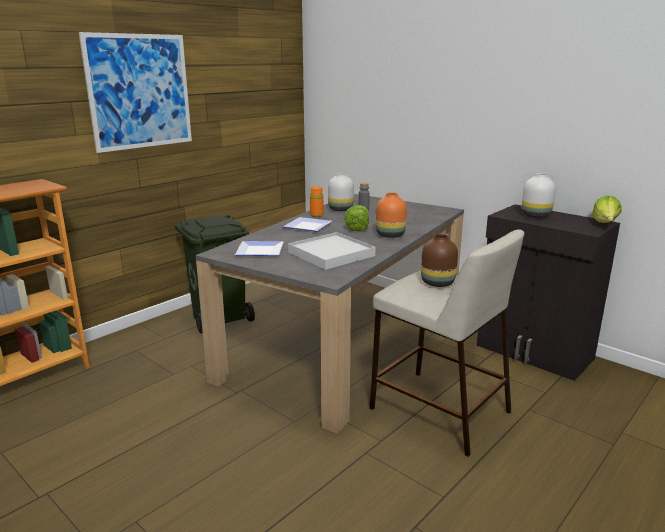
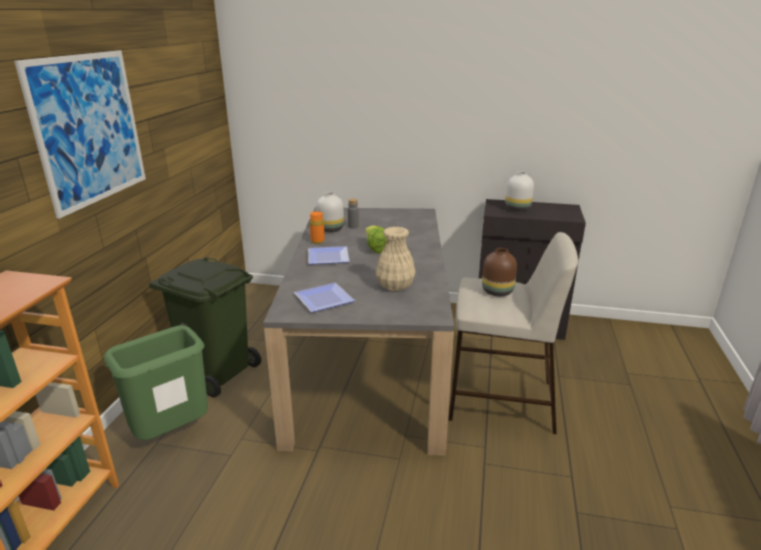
camera: 30 degrees left, 5 degrees up
(151, 348) = (172, 434): none -> green trash can
(331, 254) = (395, 286): white tray -> beige vase
(389, 235) = (414, 251): orange vase -> none
(605, 224) = (573, 209): lettuce -> none

